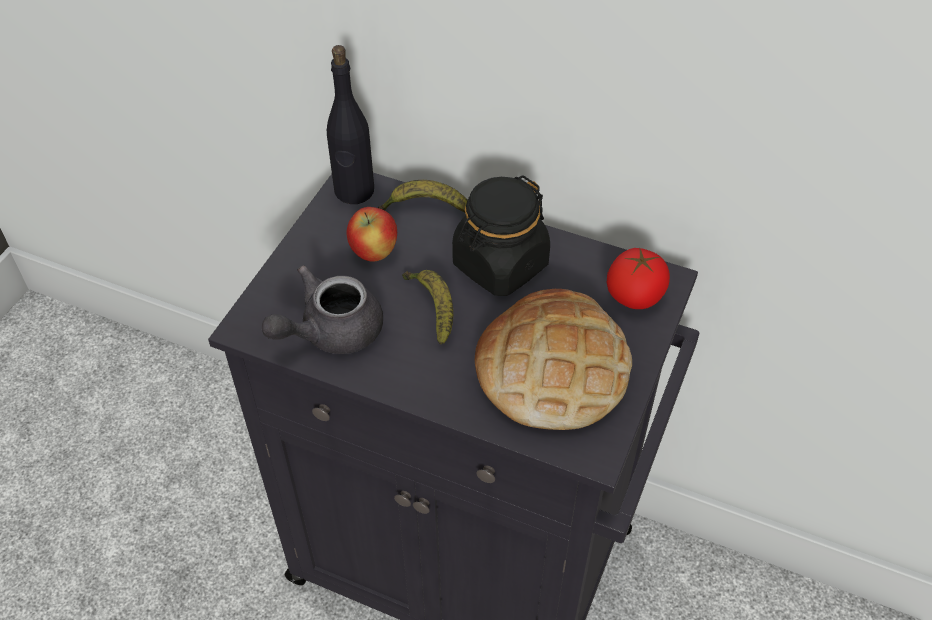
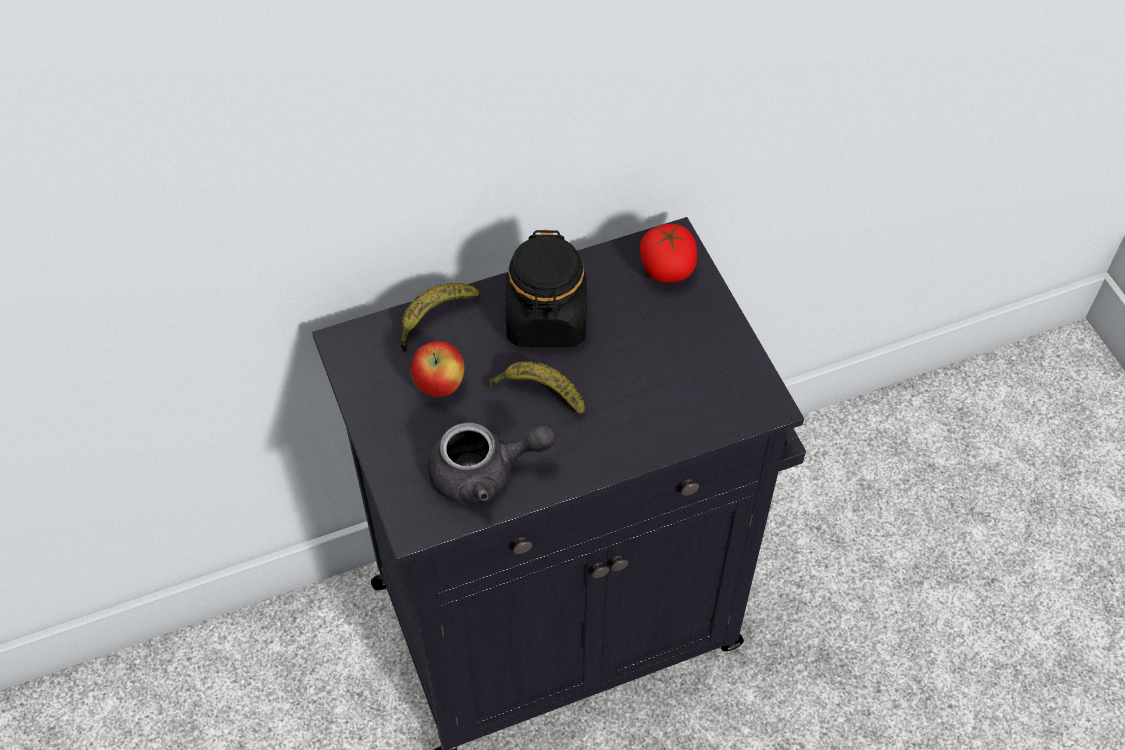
camera: 45 degrees left, 5 degrees up
(330, 331) = (485, 473): grey teapot -> grey teapot turned 105 degrees counterclockwise
(354, 191) = (358, 347): black bottle -> none
(552, 369) = (674, 369): bread -> none

